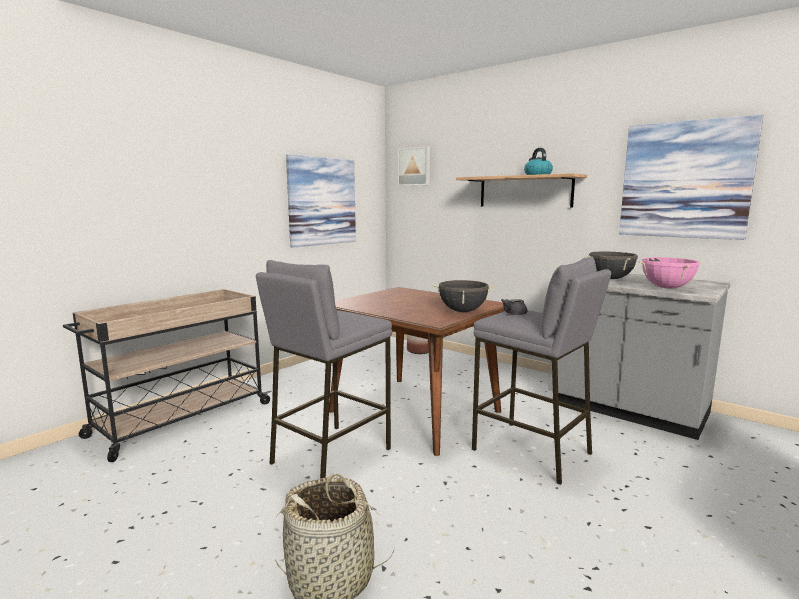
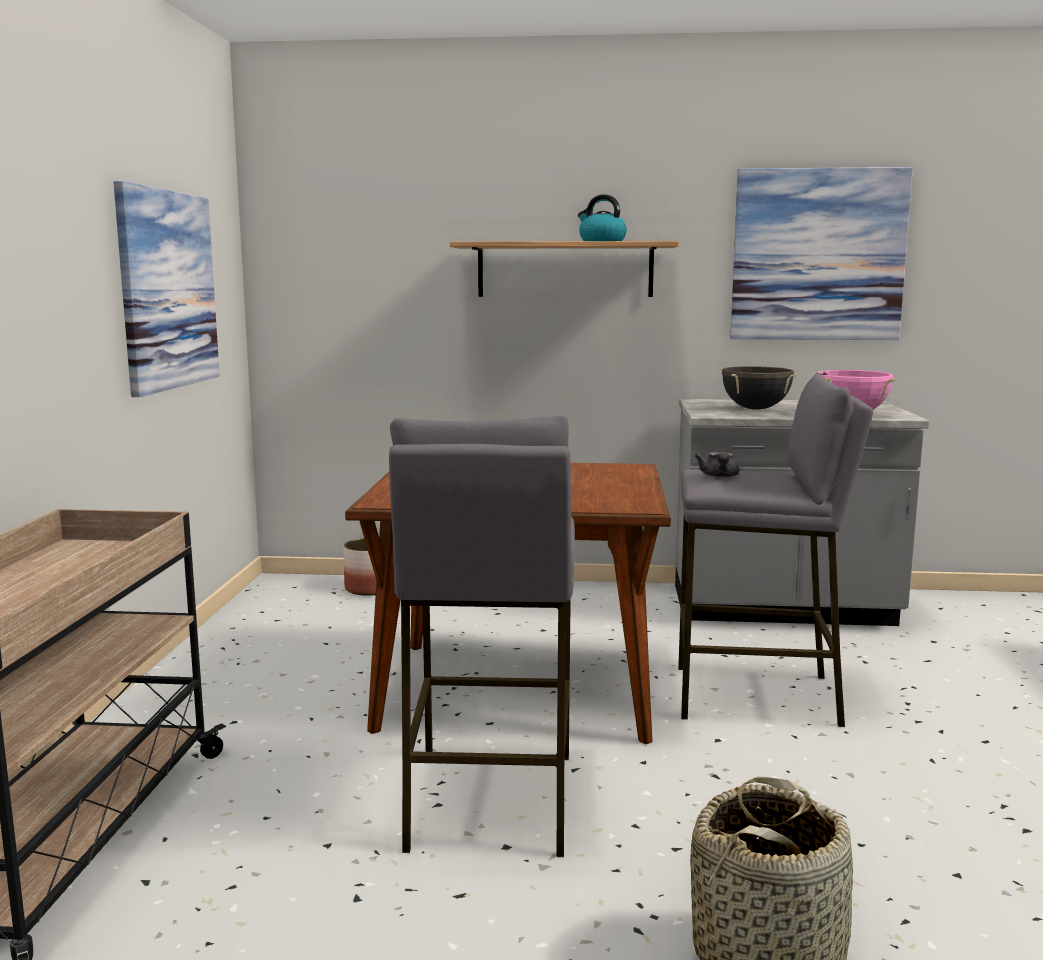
camera: 35 degrees left, 0 degrees up
(414, 166) = (320, 216): picture -> none
(463, 311) = (625, 485): black cooking pot -> none

